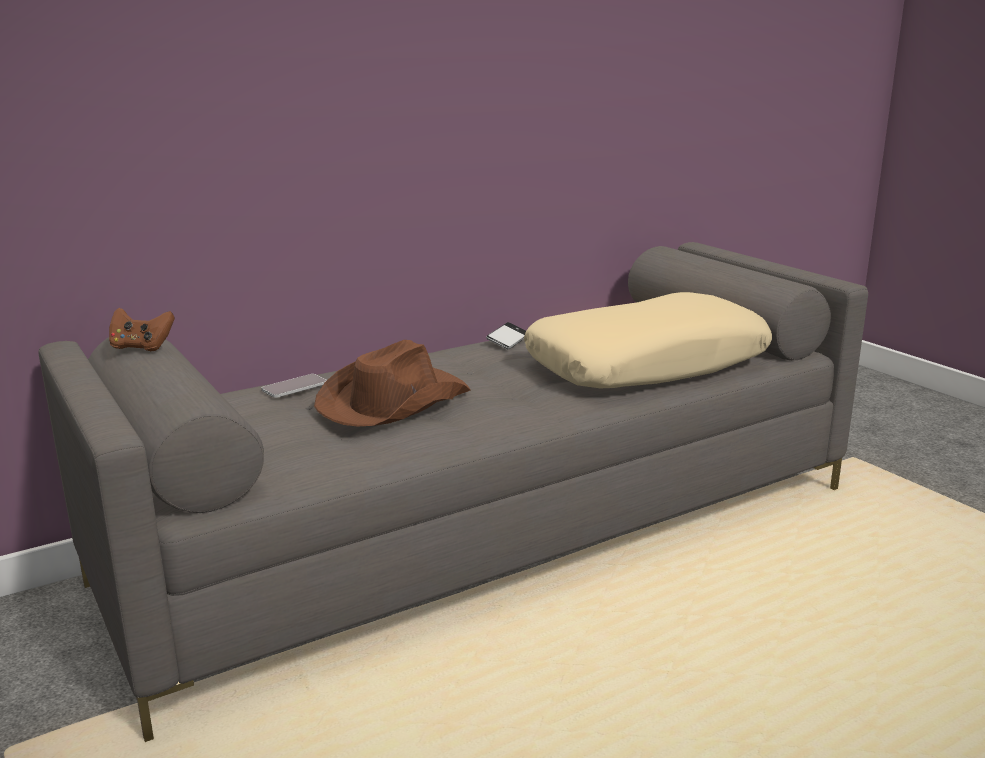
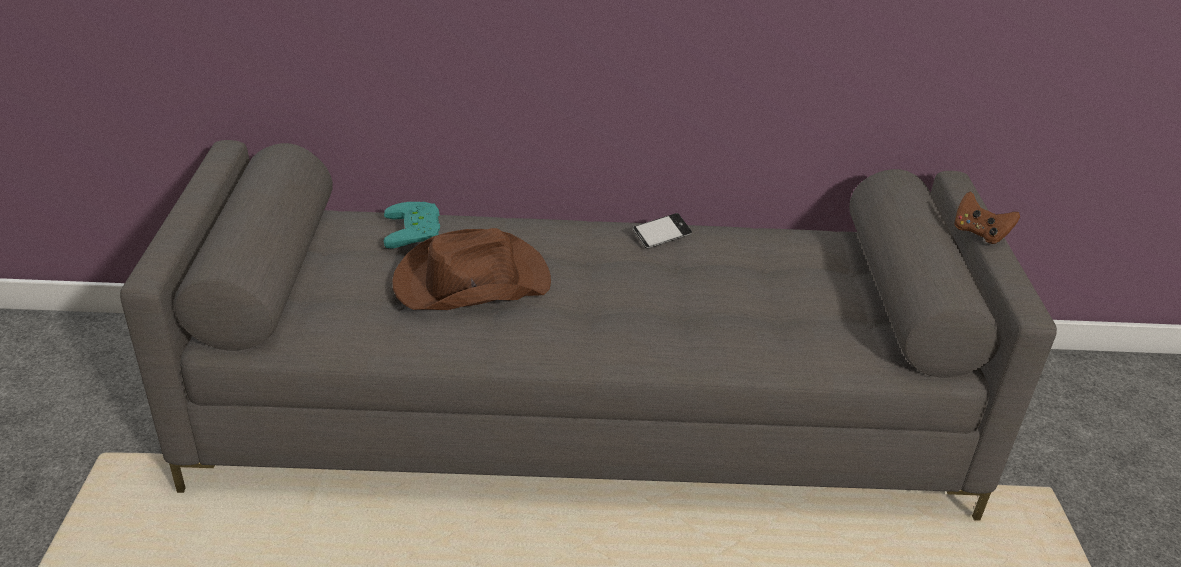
camera: 30 degrees right, 15 degrees up
(141, 347) = (265, 174): brown game controller -> brown game controller (979, 233)
(295, 387) = (417, 230): phone -> turquoise game controller
(646, 364) = (757, 321): beige pillow -> none

